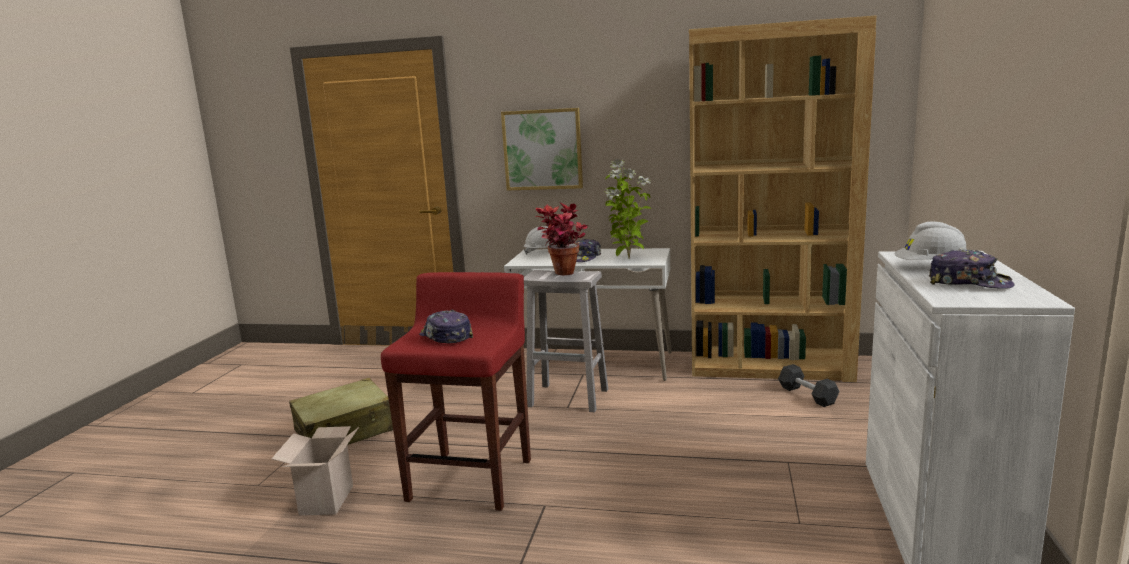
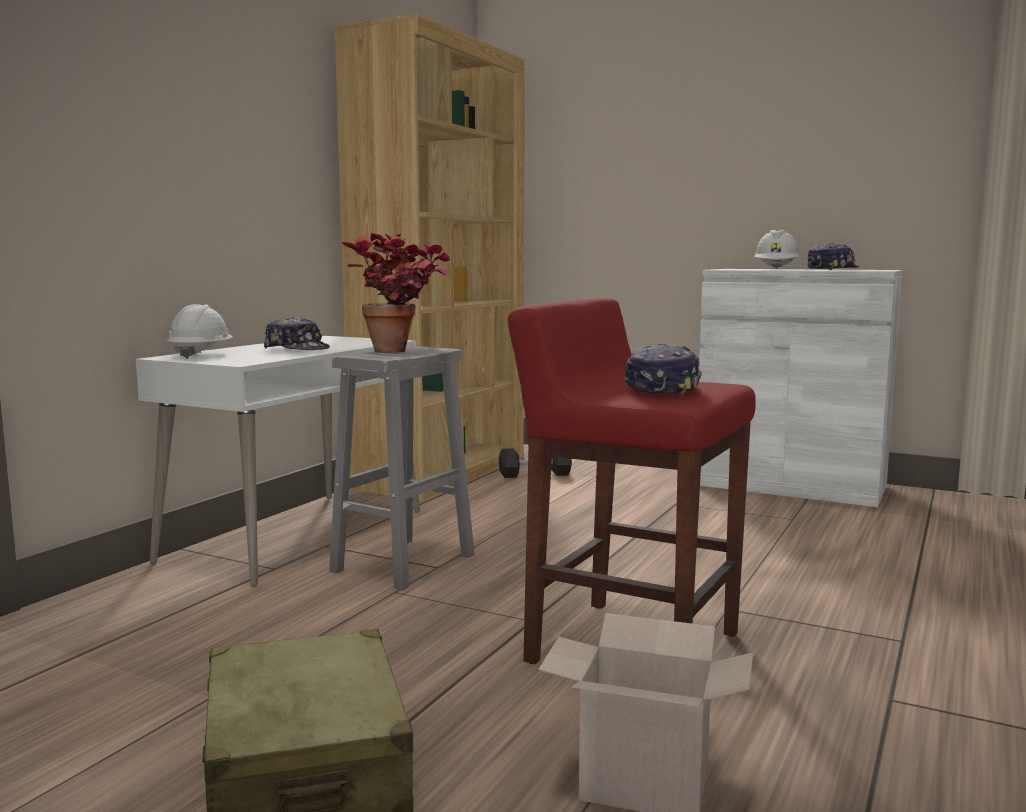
camera: 75 degrees left, 5 degrees down
(445, 337) = (662, 388): cap -> cap turned 135 degrees clockwise
(542, 149) = (154, 162): picture -> none
(627, 259) = (349, 343): potted plant -> none

